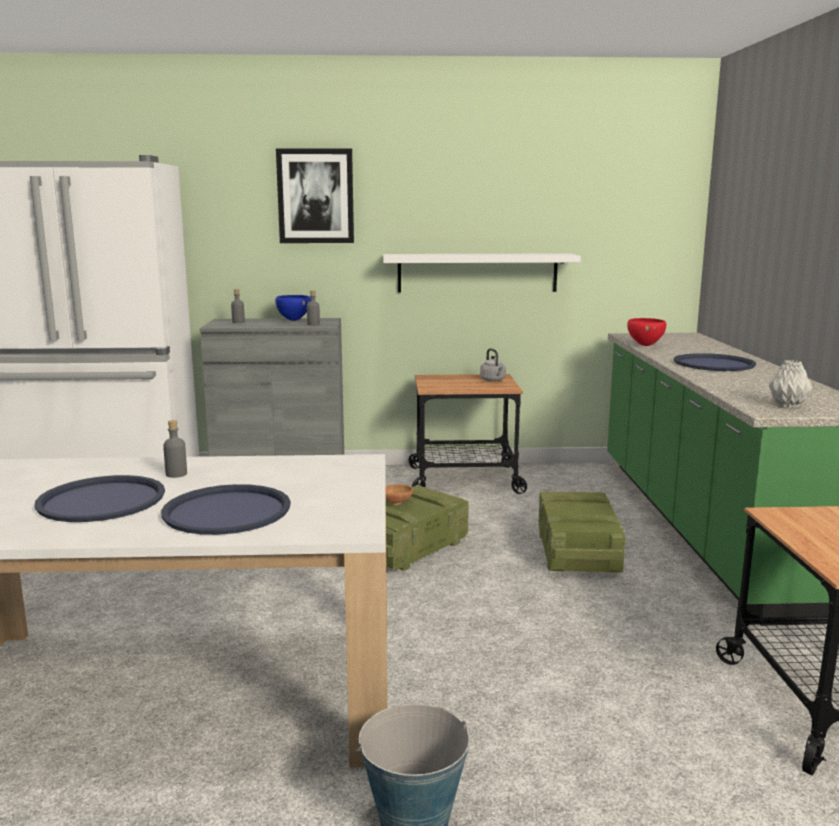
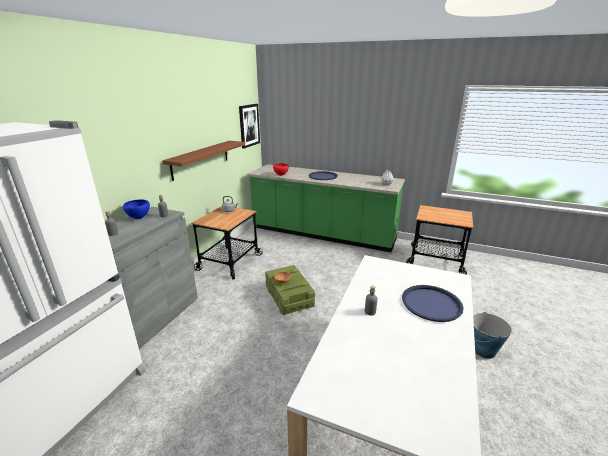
camera: 65 degrees left, 10 degrees up
(102, 500) = (406, 340): blue tray -> none
(315, 196) = (120, 131): picture -> picture (249, 125)
(477, 272) = (201, 159): white shelf -> brown shelf
(576, 551) = (323, 262): crate -> none

